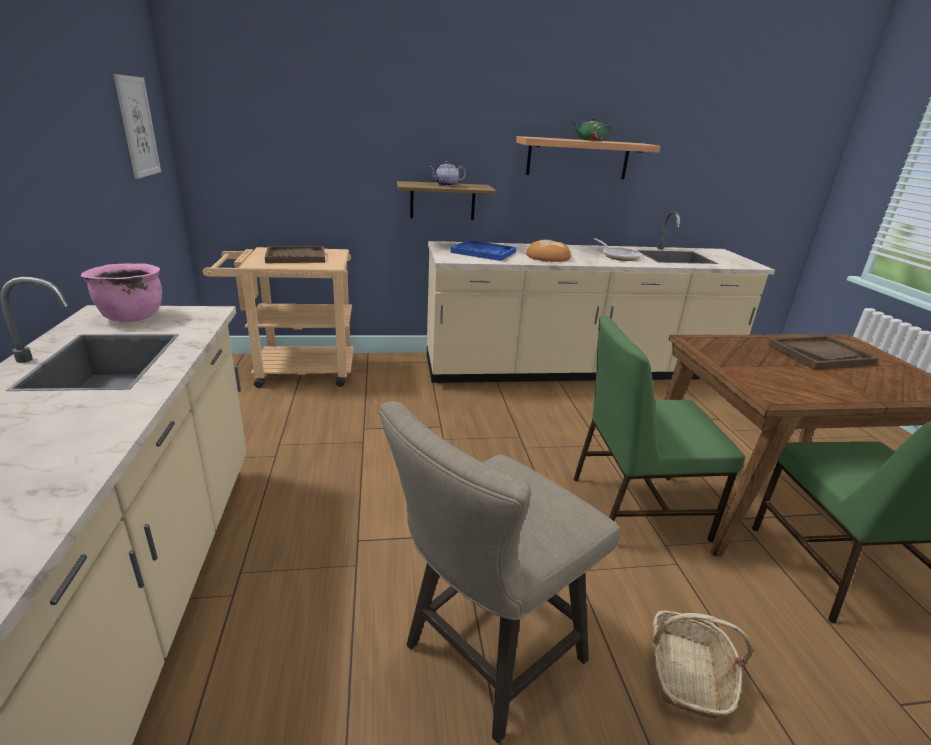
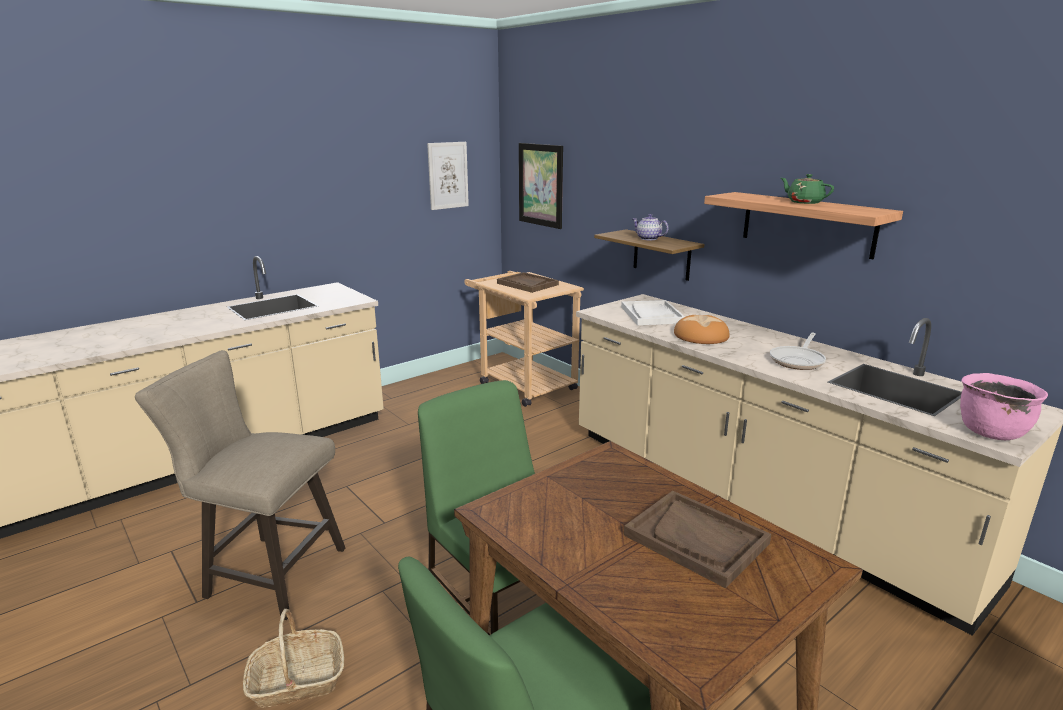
camera: 60 degrees right, 5 degrees down
(132, 317) = (331, 292): pink cooking pot -> pink cooking pot (990, 432)
(258, 140) = (540, 185): none -> picture
(483, 252) = (651, 315): blue tray -> white tray

